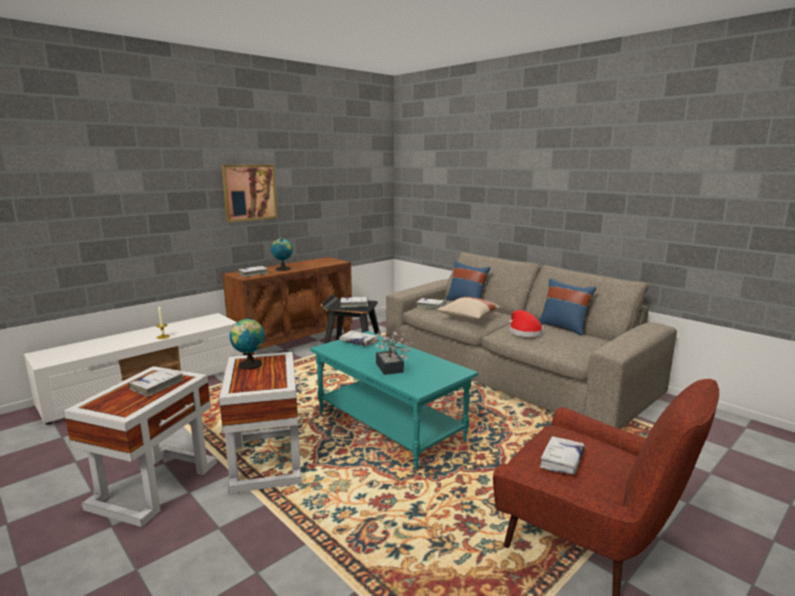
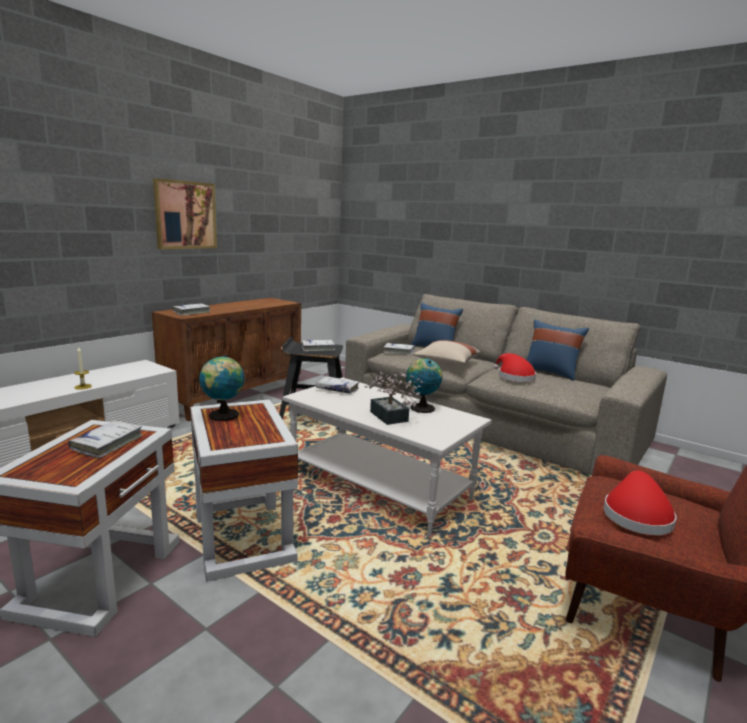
camera: 10 degrees left, 0 degrees up
(282, 269) = (224, 308): globe -> globe (421, 408)
(390, 425) = (380, 486): turquoise coffee table -> white coffee table
(562, 460) = (636, 515): white book -> red hat

